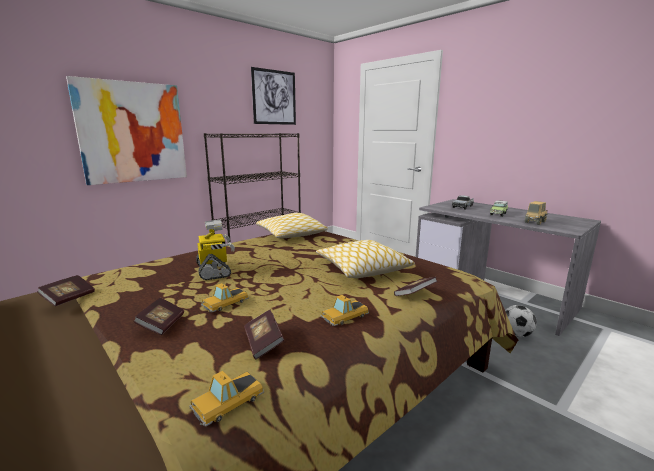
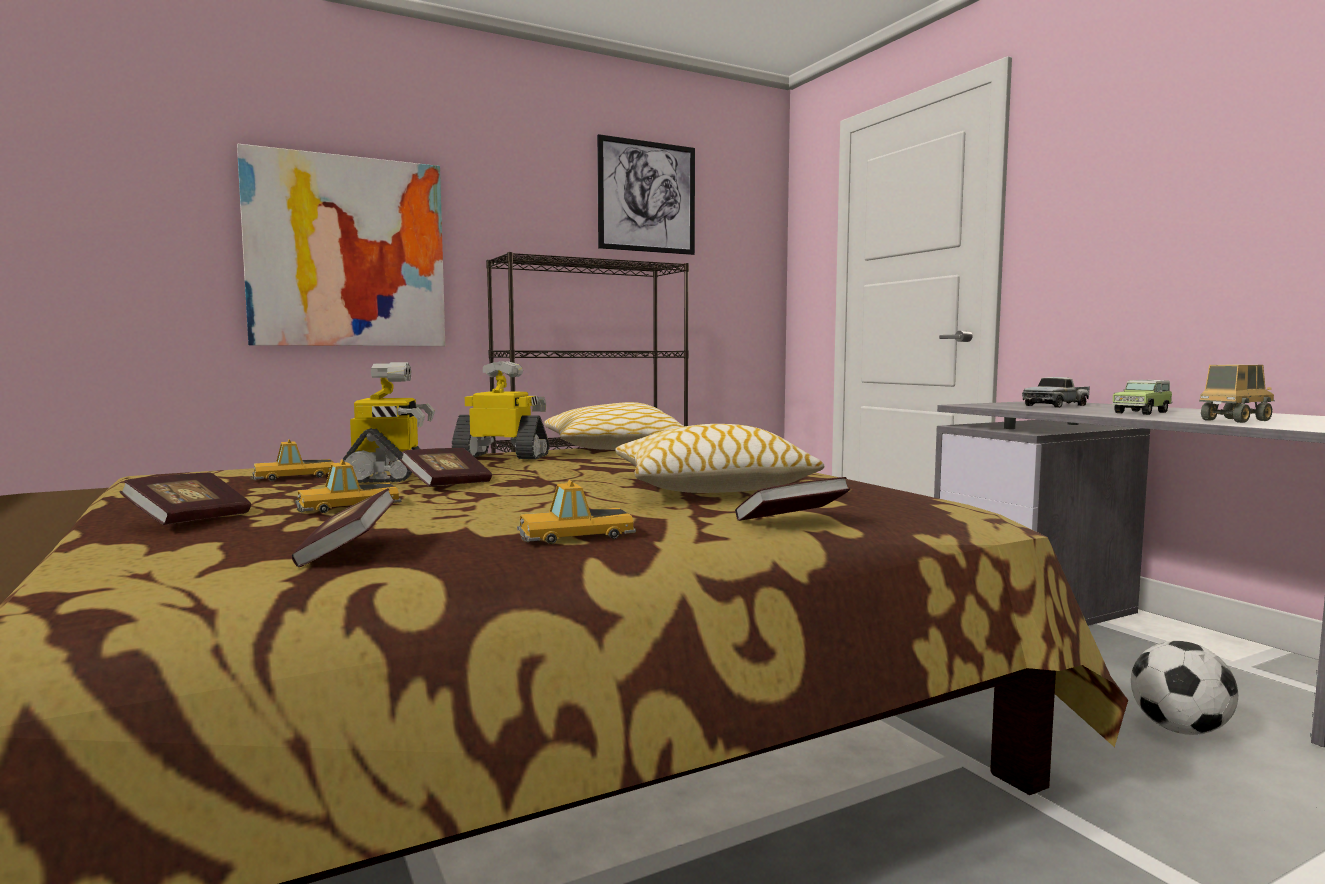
camera: 15 degrees right, 10 degrees down
(69, 298) = (86, 487): book -> book (447, 484)
(226, 402) = (155, 607): toy car -> toy car (293, 476)
(250, 247) = (503, 456): none -> toy robot

